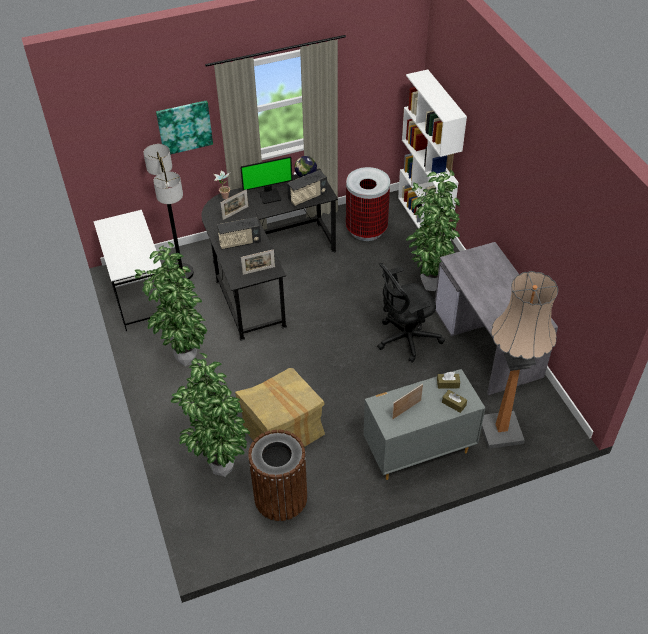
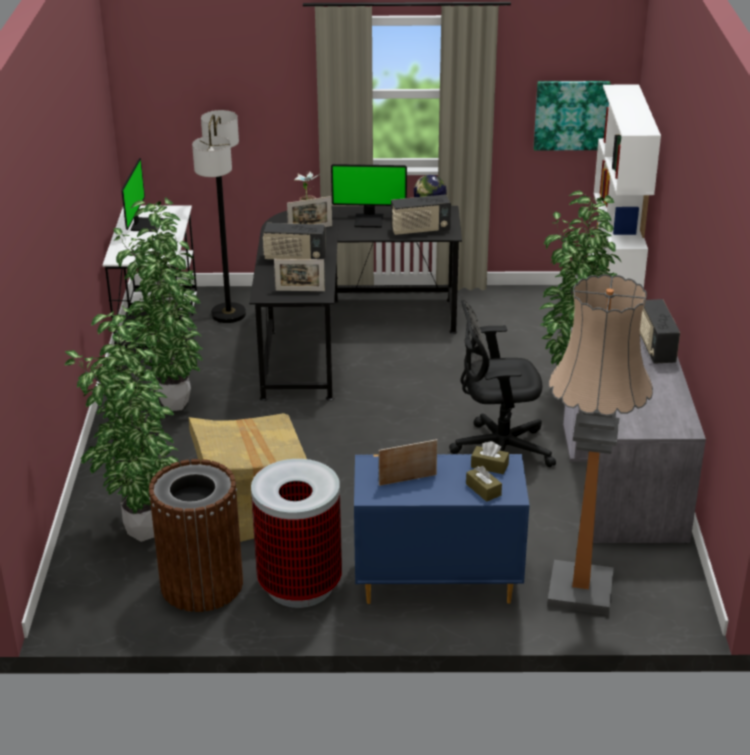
camera: 20 degrees right, 15 degrees down
(120, 236) = (145, 225): none -> monitor
(184, 127) = (269, 97): picture -> picture (571, 115)
(366, 229) = (516, 318): trash can -> trash can (300, 584)
(418, 451) = (436, 582): grey dresser -> blue dresser
(496, 261) = (655, 348): none -> radio

